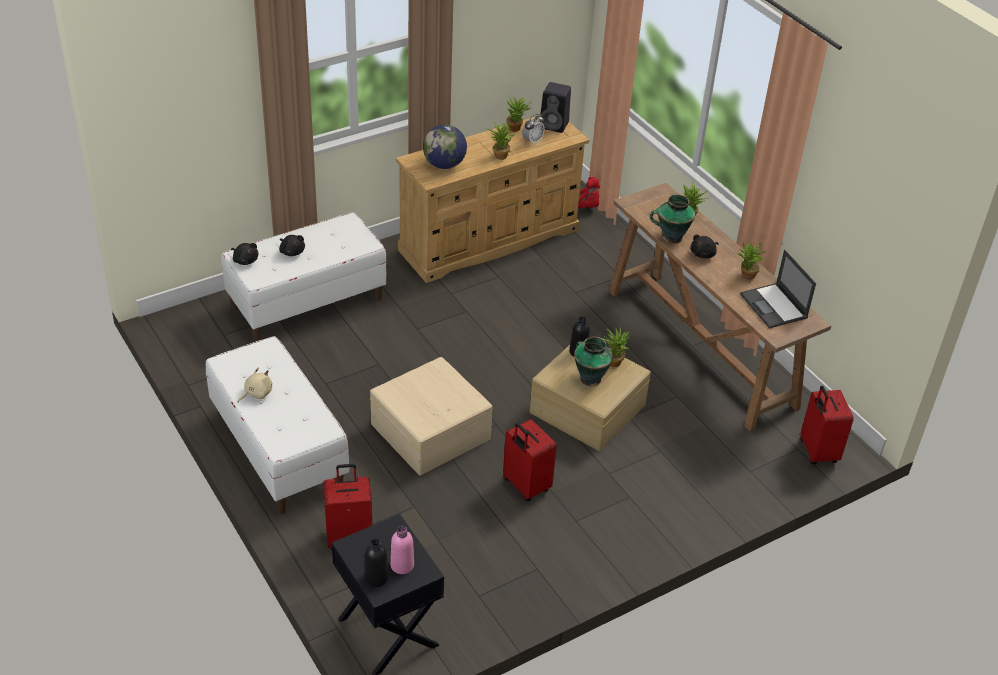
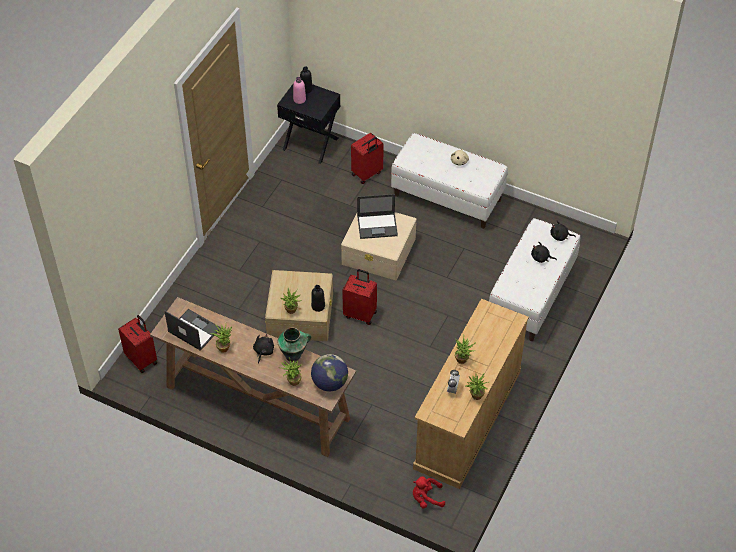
camera: 150 degrees right, 10 degrees up
(427, 402) = (378, 225): none -> laptop
(444, 165) = (491, 328): globe -> globe (329, 383)
(525, 486) = (301, 246): red suitcase -> red suitcase (360, 314)
(555, 125) = (451, 418): black speaker -> none
(589, 378) = (298, 291): vase -> none

